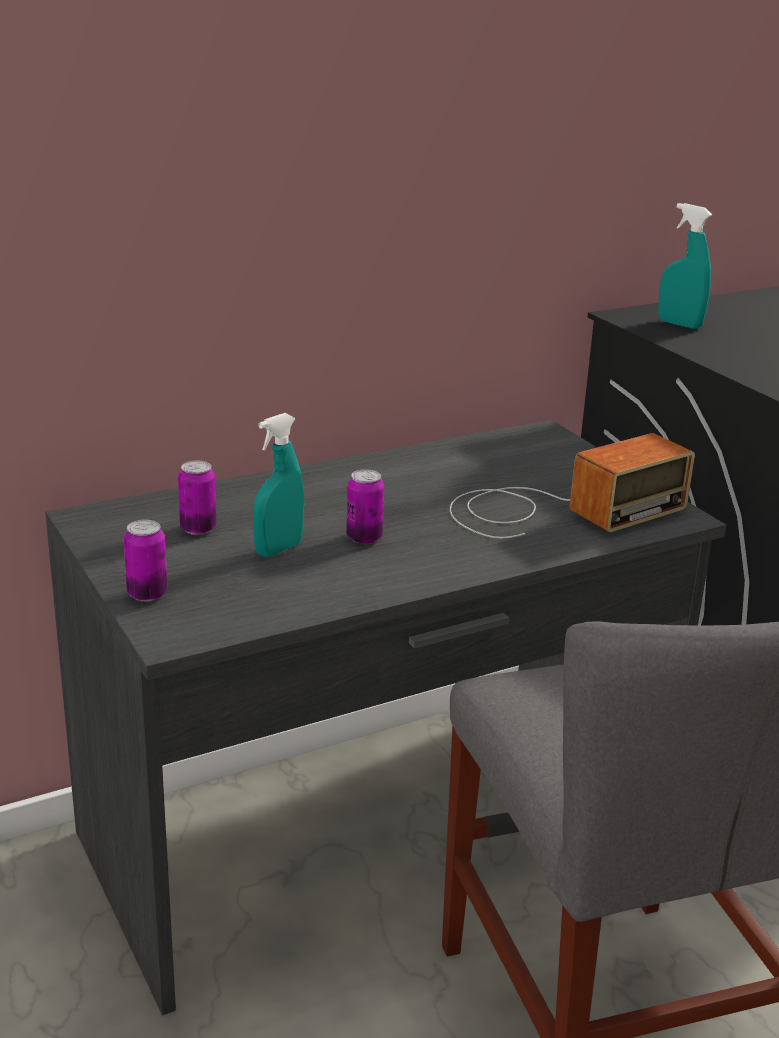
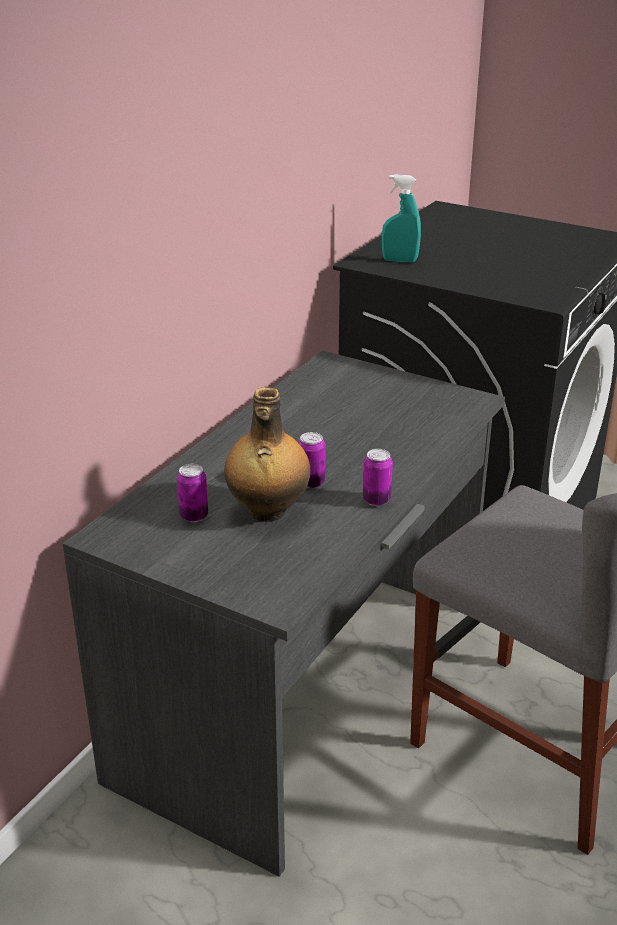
camera: 30 degrees left, 5 degrees up
(147, 594) = (222, 579): can -> can (376, 500)
(278, 549) = (267, 512): turquoise spray bottle -> bottle
(557, 510) = (403, 419): radio -> none

